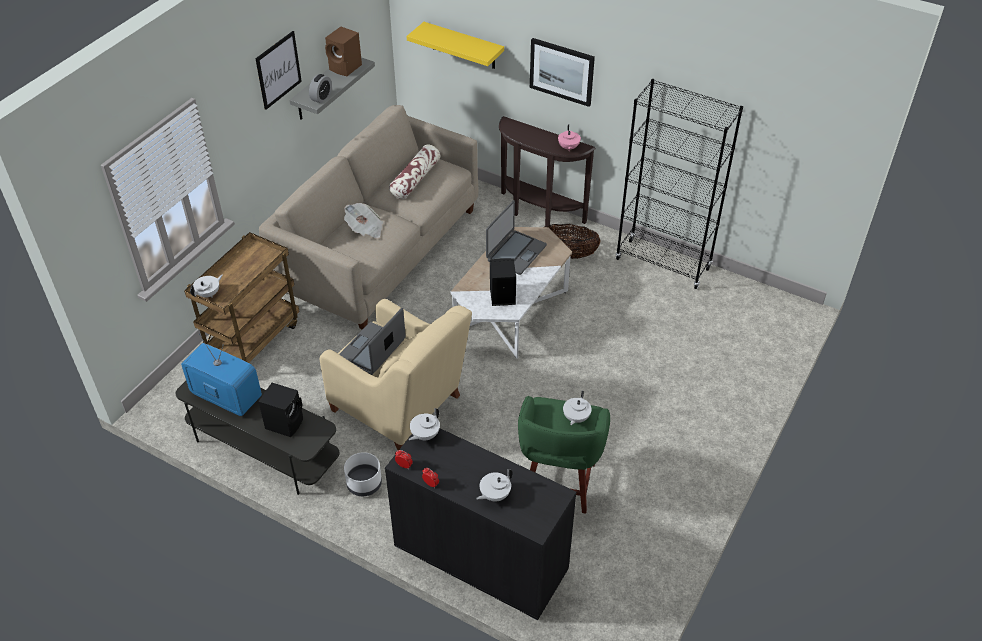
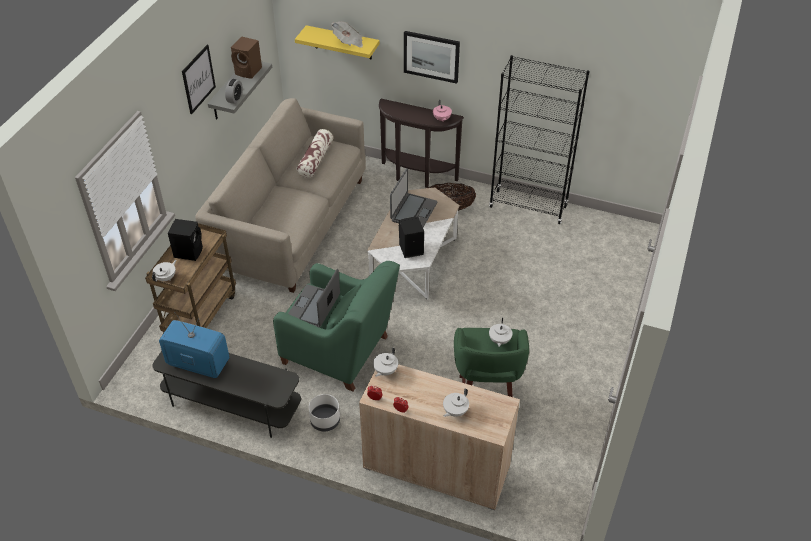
camera: 10 degrees left, 0 degrees up
(285, 423) = (254, 378): black speaker -> black speaker (189, 251)
(365, 229) = (283, 206): newspaper -> newspaper (348, 42)
(400, 406) = (339, 352): beige armchair -> green armchair
(480, 558) = (436, 467): black cabinet -> beige cabinet

